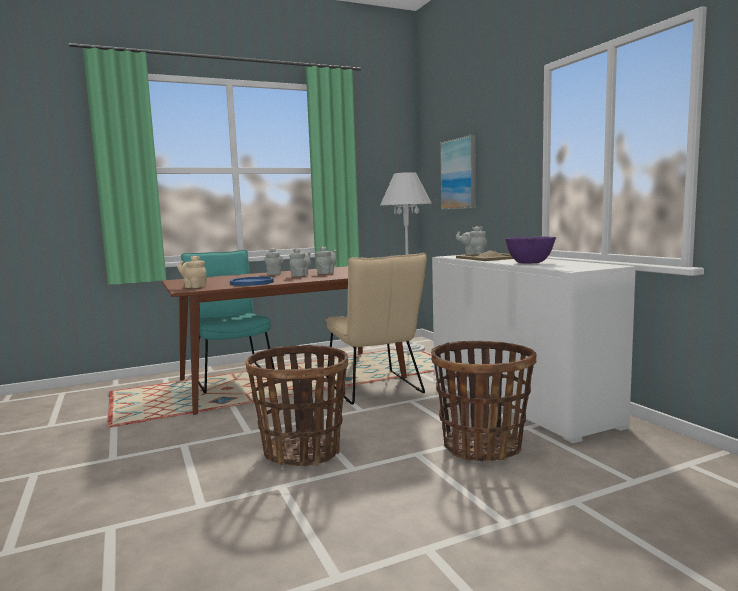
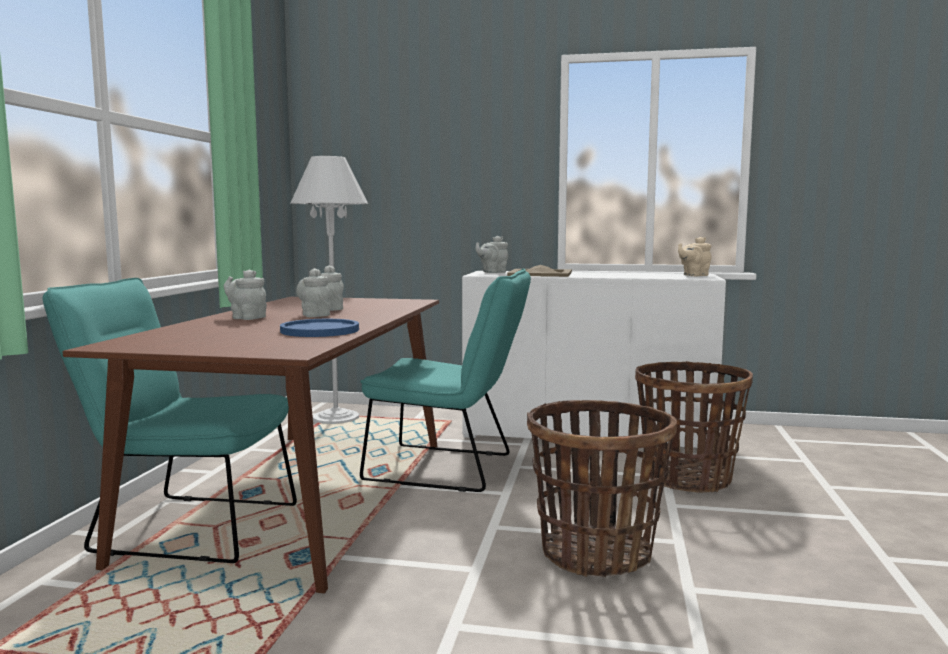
camera: 55 degrees left, 0 degrees up
(194, 287) = (263, 347): beige teapot -> beige teapot (694, 275)
(376, 389) = (449, 469): beige chair -> turquoise chair
(459, 174) = (396, 166): picture -> none
(529, 263) = (626, 276): purple bowl -> none

